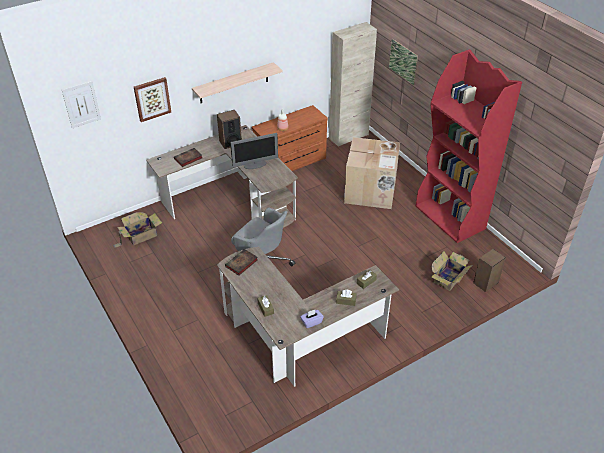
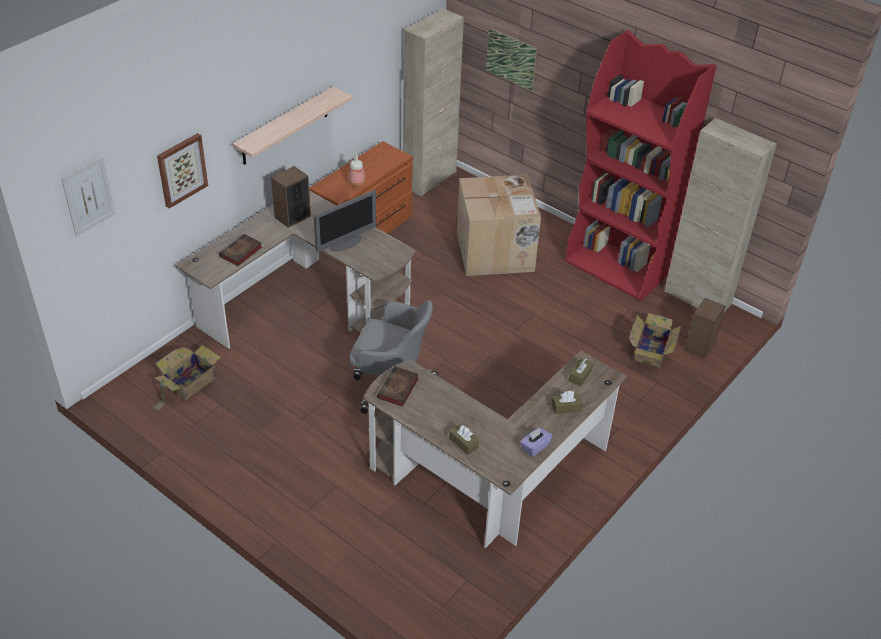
camera: 20 degrees left, 0 degrees up
(499, 249) = (697, 298): none -> beige cabinet

